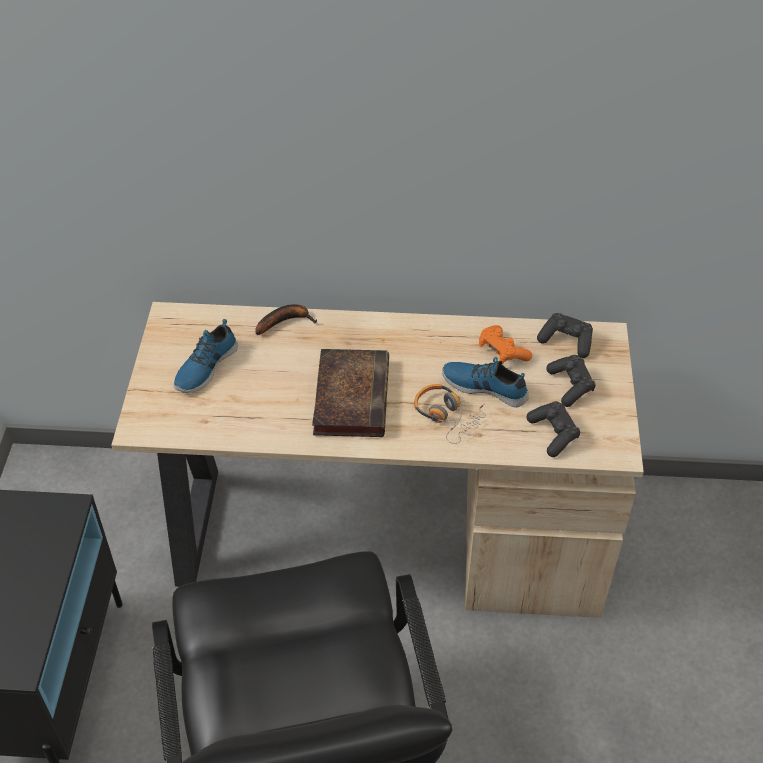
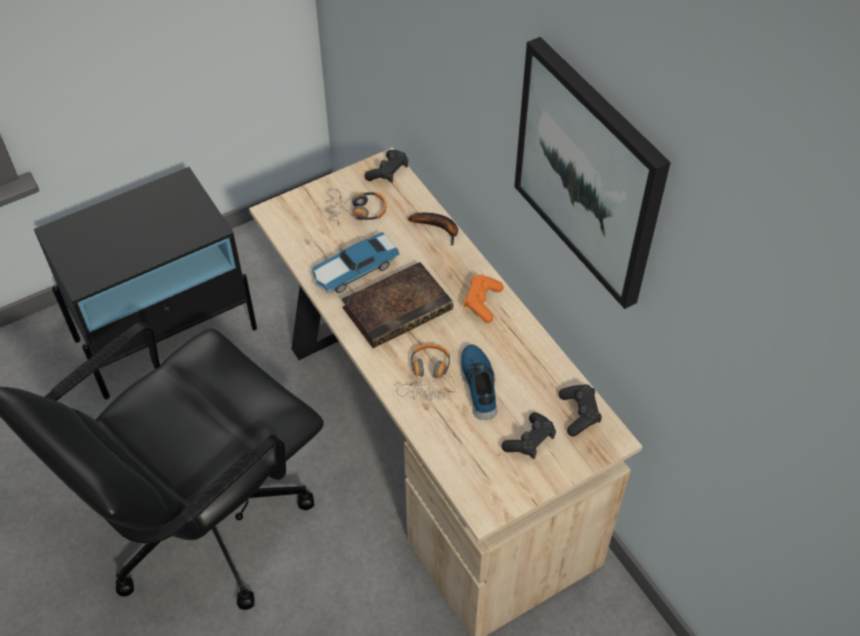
camera: 55 degrees right, 5 degrees up
(205, 366) = (356, 211): shoe -> headphones
(275, 405) = (353, 270): none -> toy car
(497, 107) = (589, 173): none -> picture
(502, 352) = (527, 376): orange game controller -> orange game controller (482, 302)
(553, 434) = (467, 456): black game controller -> black game controller (388, 172)

